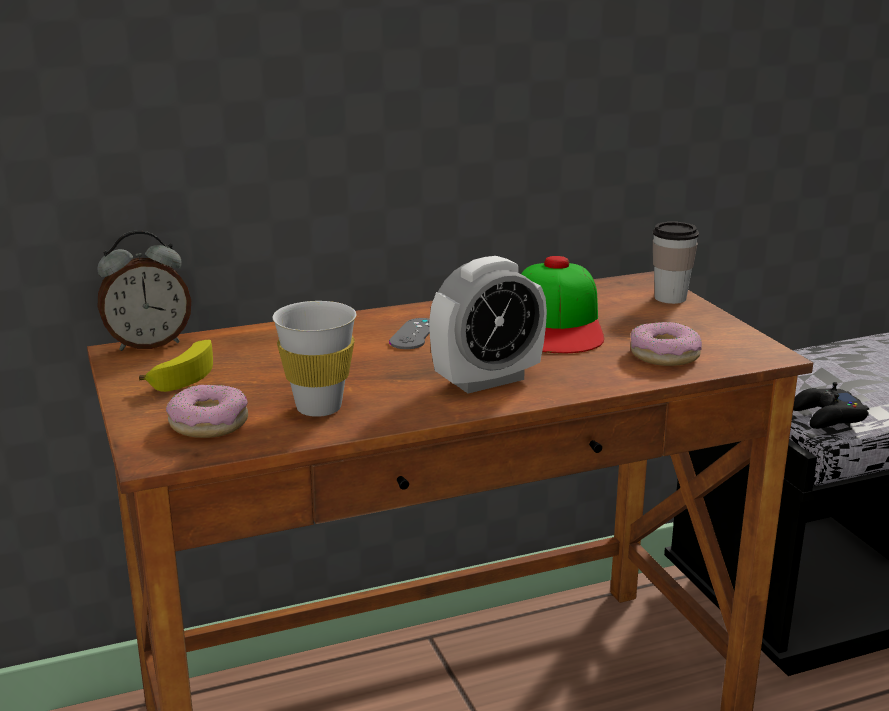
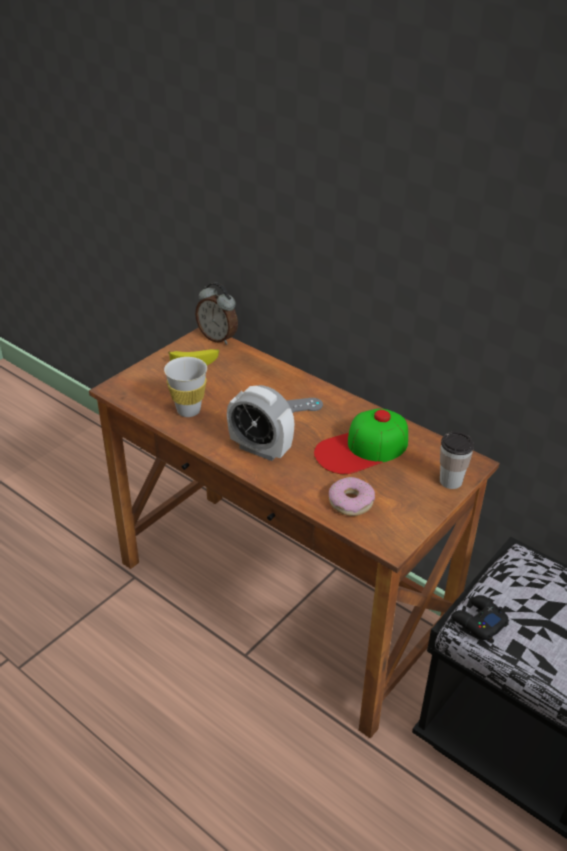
camera: 60 degrees right, 15 degrees up
(209, 423) = (151, 388): donut -> none

